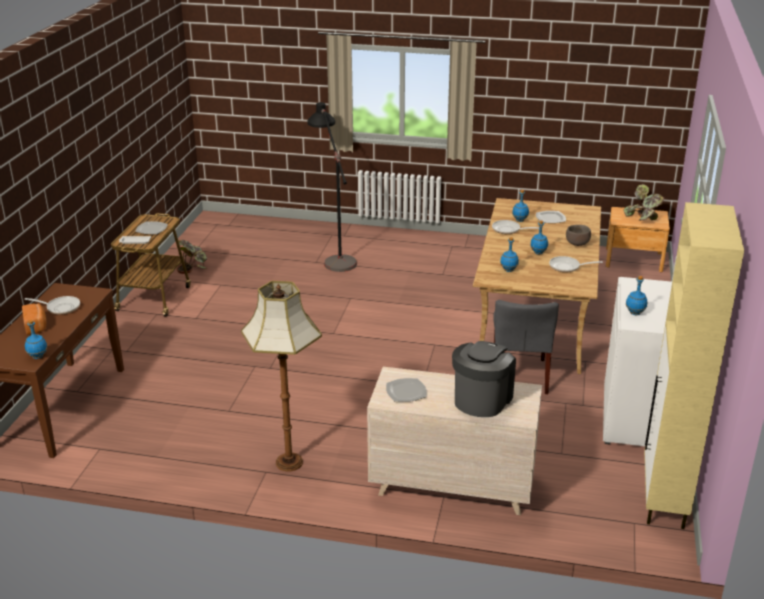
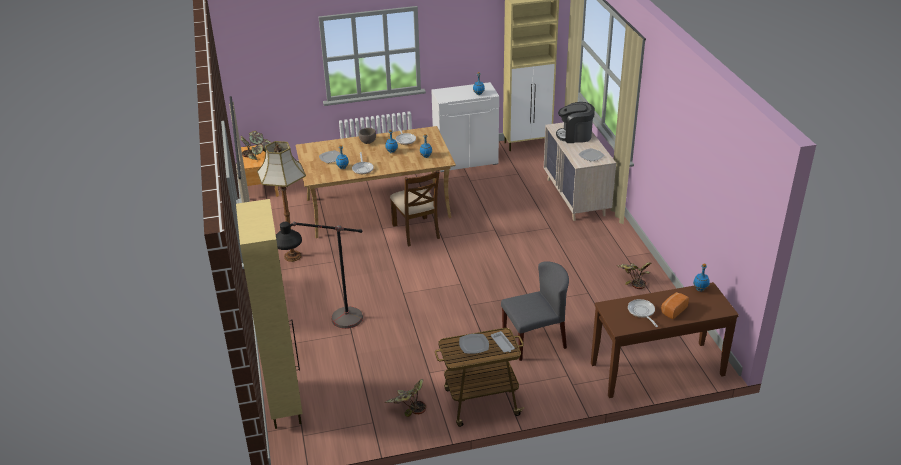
camera: 115 degrees left, 5 degrees up
(215, 455) = (632, 280): none -> potted plant
(260, 223) = (285, 403): none -> beige cabinet
(289, 463) = (611, 251): floor lamp -> floor lamp (293, 256)
(462, 331) = (416, 231): none -> brown chair
(519, 375) = (453, 200): grey chair -> grey chair (534, 341)

